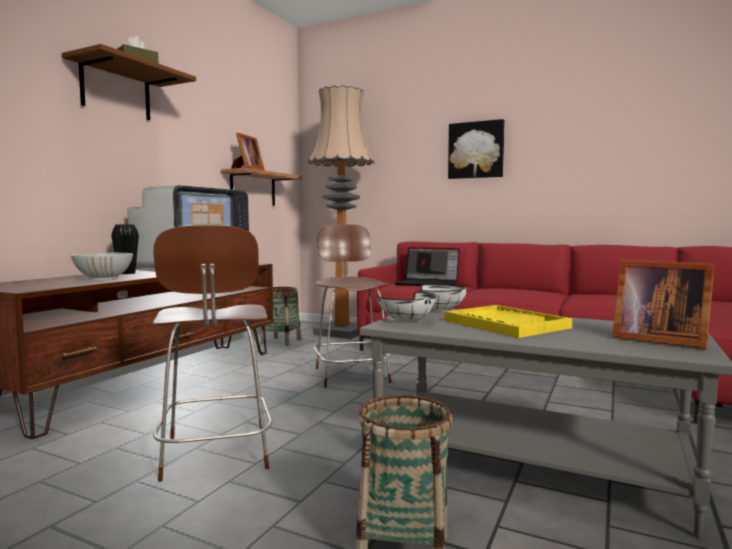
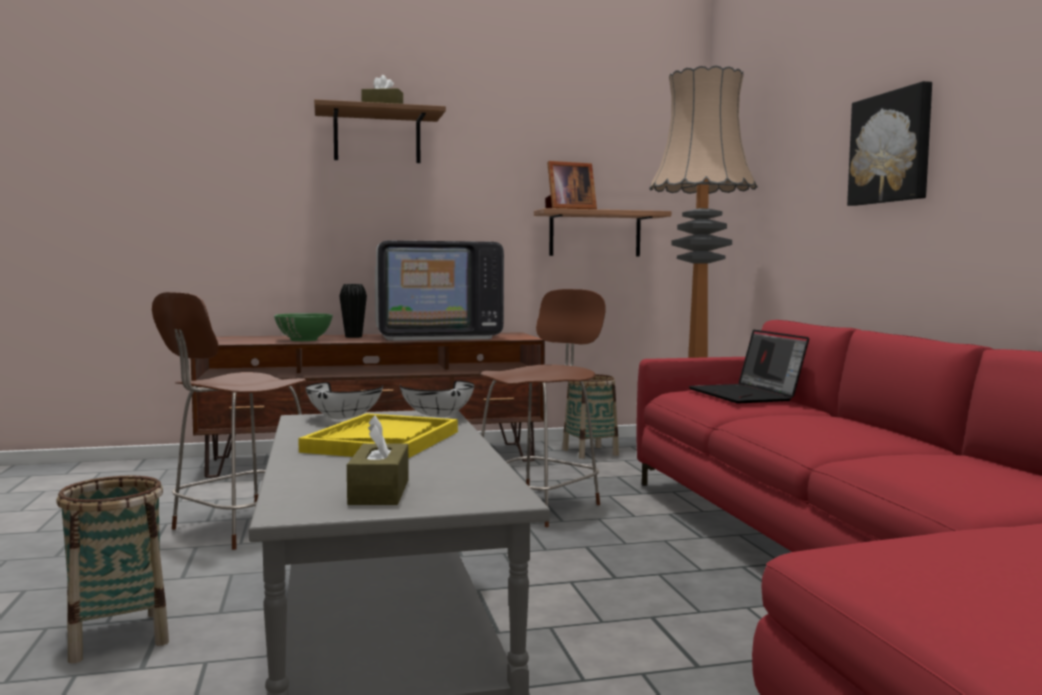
camera: 50 degrees right, 0 degrees up
(104, 278) = (304, 340): white bowl -> green bowl
(656, 339) = (379, 492): picture frame -> brown tissue box

